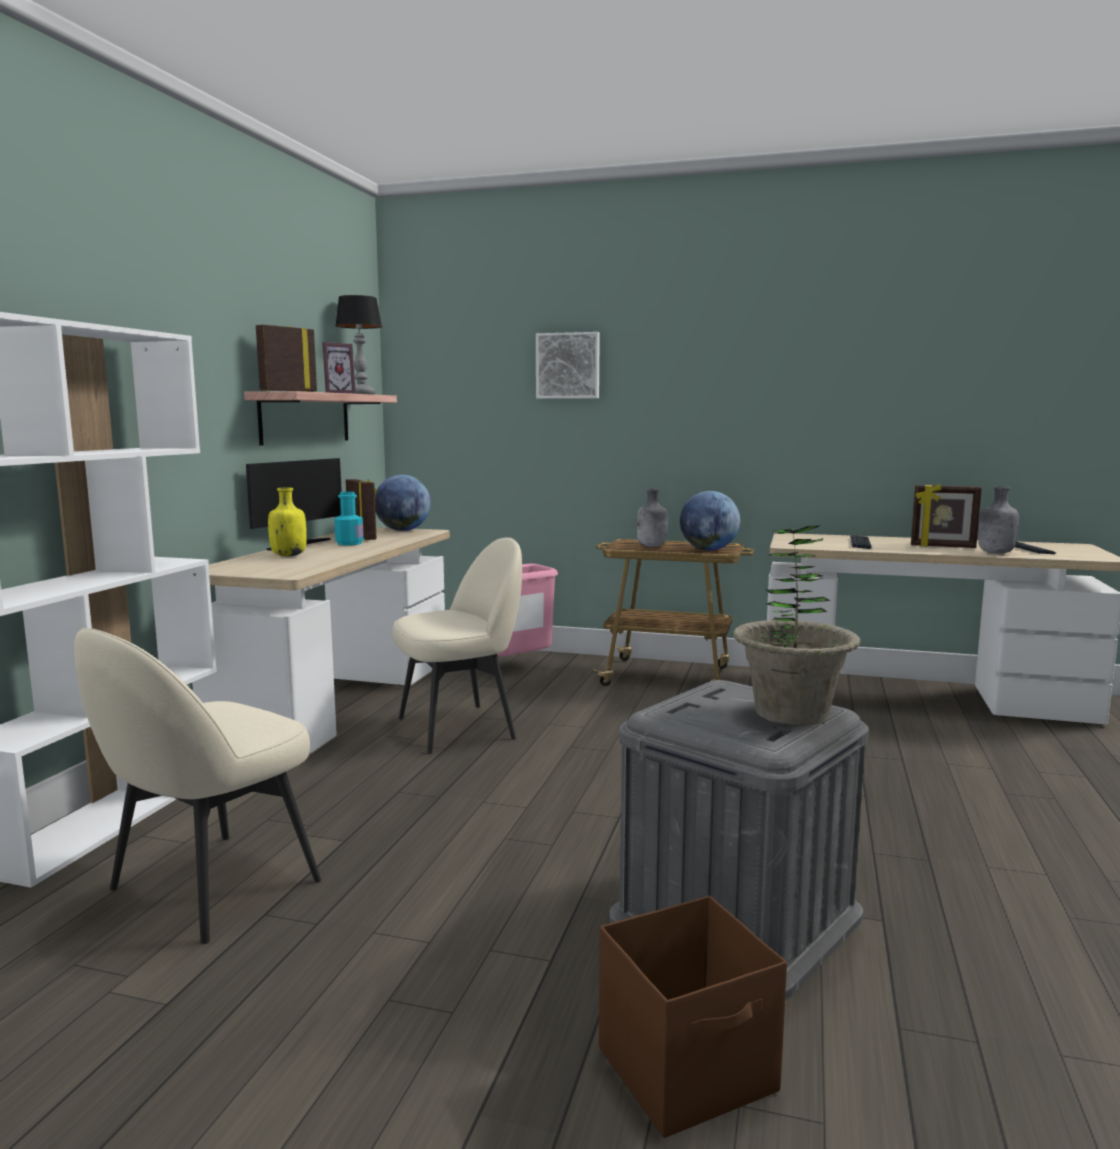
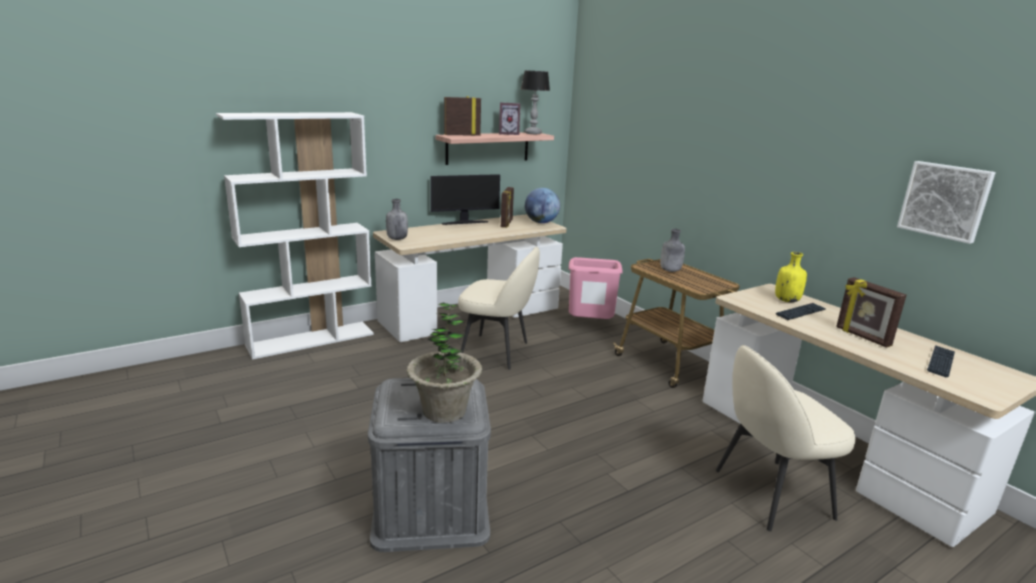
camera: 40 degrees right, 10 degrees up
(210, 887) = (292, 386): beige chair -> beige chair (769, 494)
(288, 555) = (439, 230): yellow bottle -> yellow bottle (786, 300)
(349, 543) = (488, 227): turquoise bottle -> none
(568, 366) = (662, 126): picture -> picture (945, 200)
(689, 1070) = (300, 549): brown storage box -> none
(708, 550) = (699, 284): globe -> none
(995, 553) = (887, 357): grey bottle -> grey bottle (397, 239)

